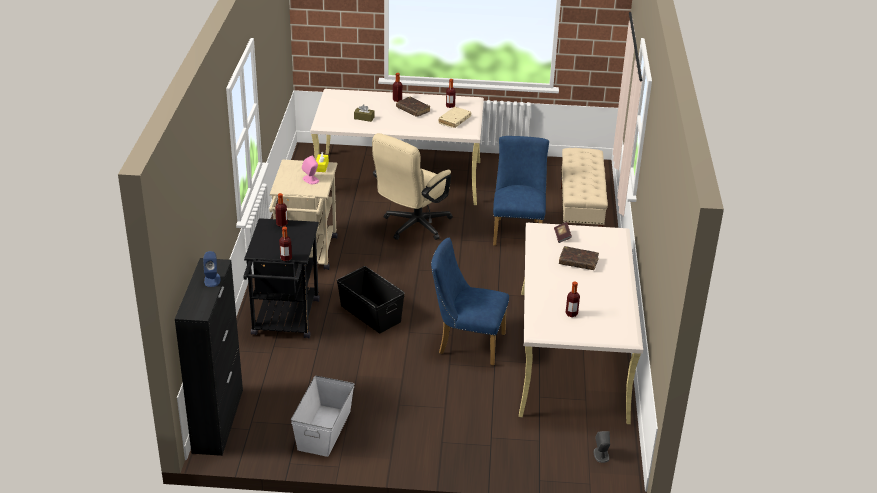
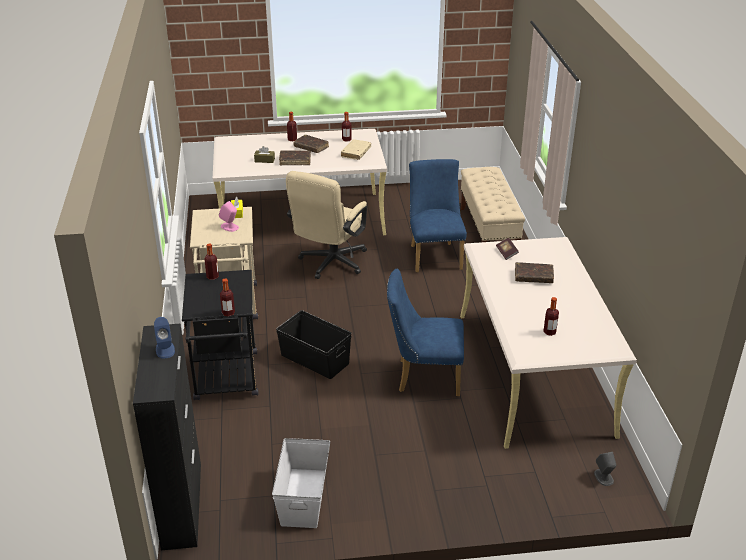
camera: 10 degrees left, 0 degrees up
(393, 122) = (295, 161): none -> brown book

